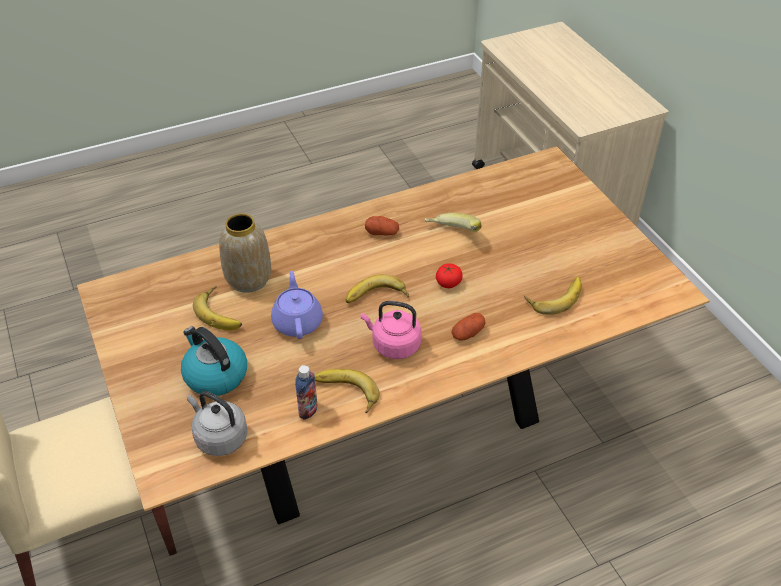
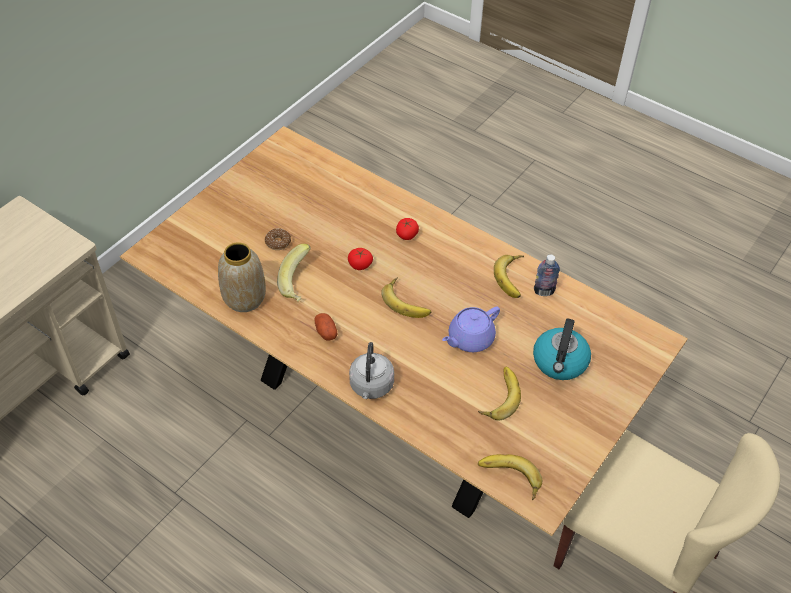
camera: 120 degrees left, 5 degrees up
(219, 437) = (605, 329): grey kettle -> grey kettle (371, 387)
(249, 280) = (449, 397): vase -> vase (245, 298)
(393, 345) = (449, 271): pink kettle -> none
(467, 333) = (406, 235): potato -> tomato
(515, 238) = (278, 242): none -> donut
(554, 296) = (334, 201): banana -> banana (508, 478)

